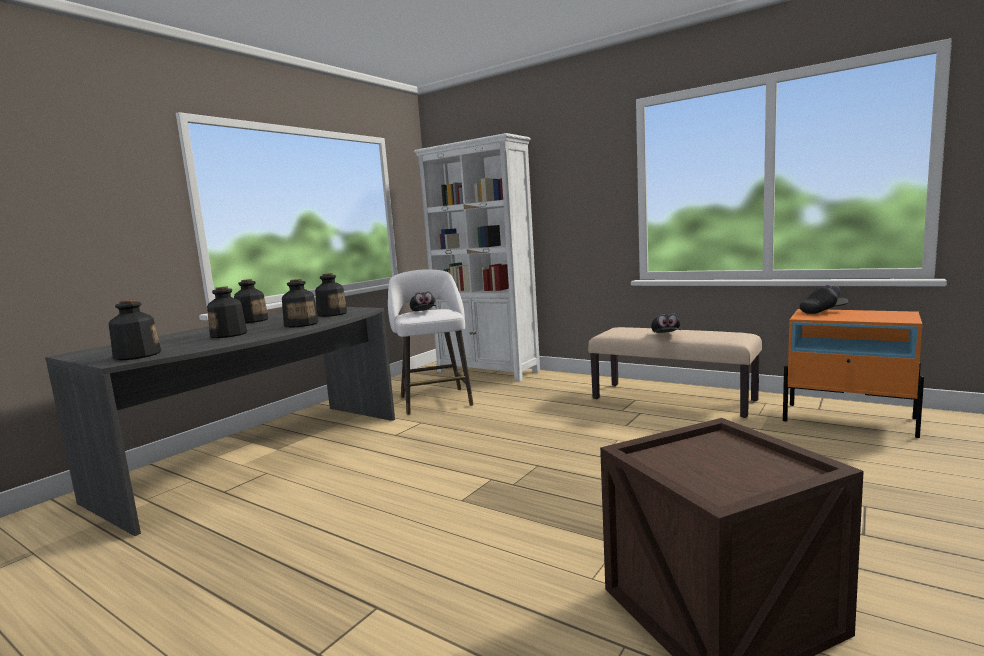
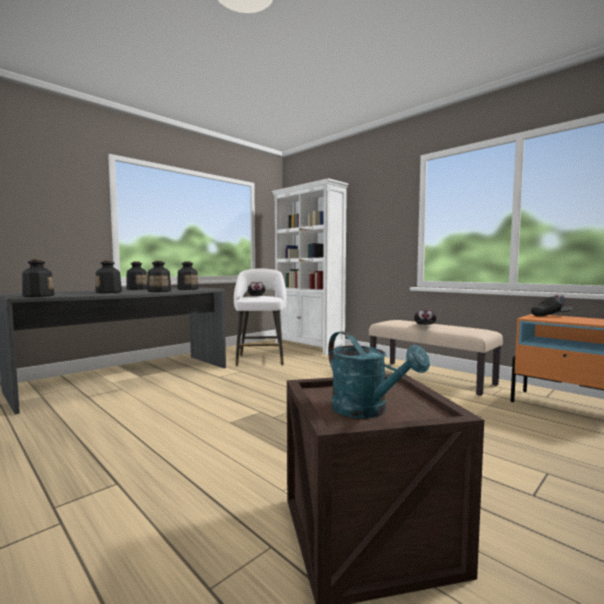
camera: 10 degrees right, 5 degrees down
(727, 476) = (367, 411): none -> turquoise watering can

